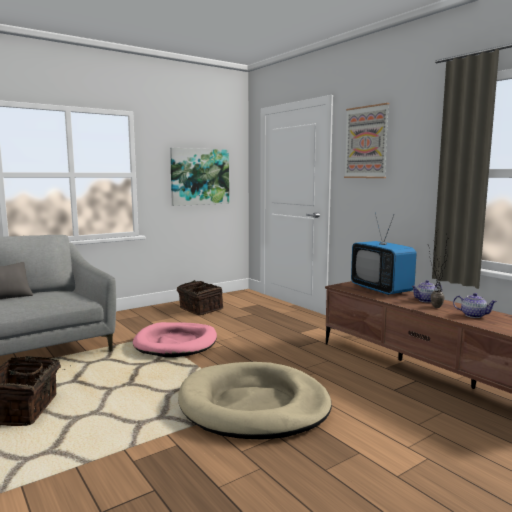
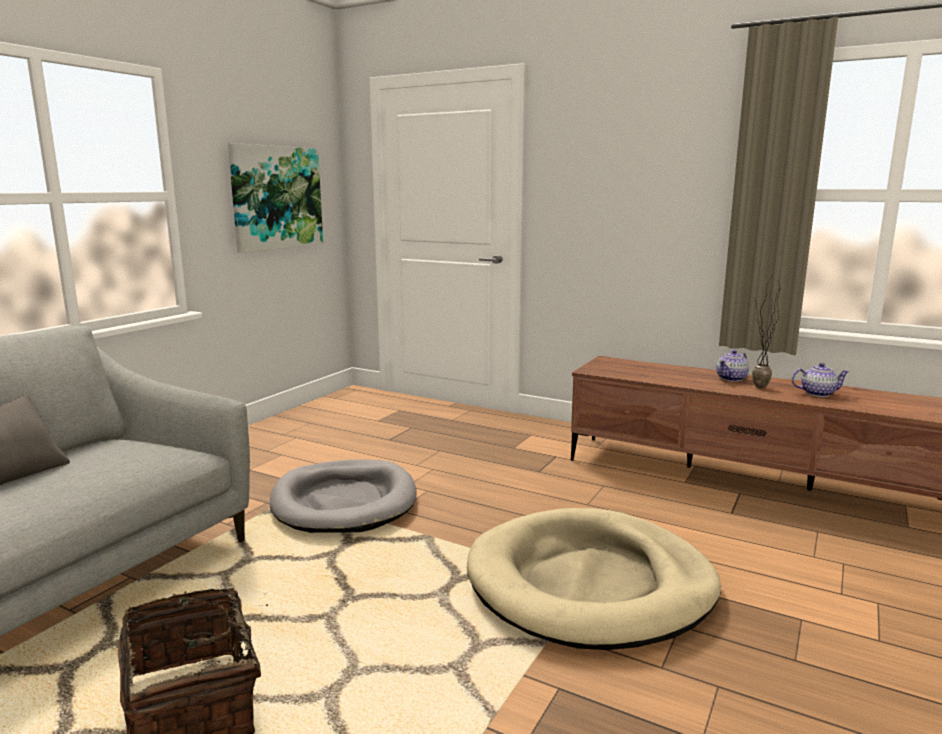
camera: 25 degrees left, 5 degrees up
(176, 343) = (344, 502): pink dog bed -> grey dog bed
(199, 309) = (313, 432): basket -> none
(366, 142) = (593, 144): picture -> none
(381, 289) = (653, 369): television -> none

